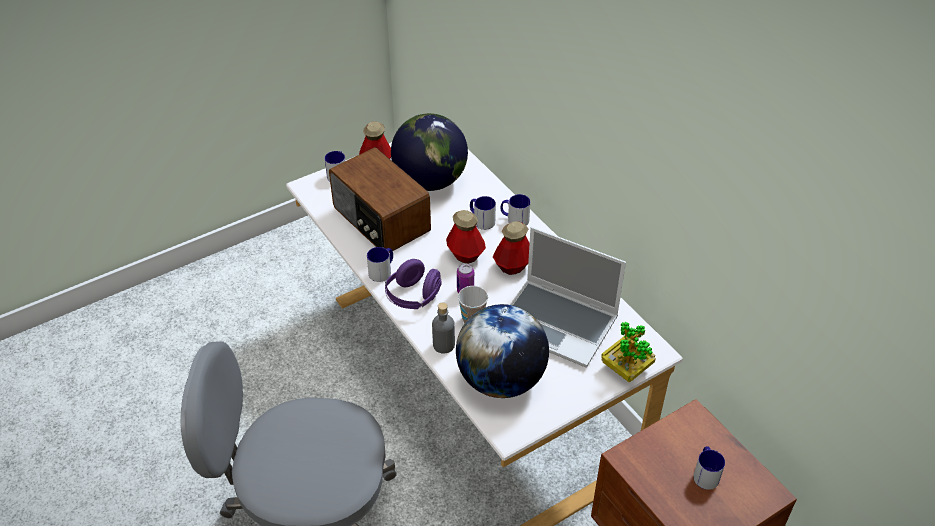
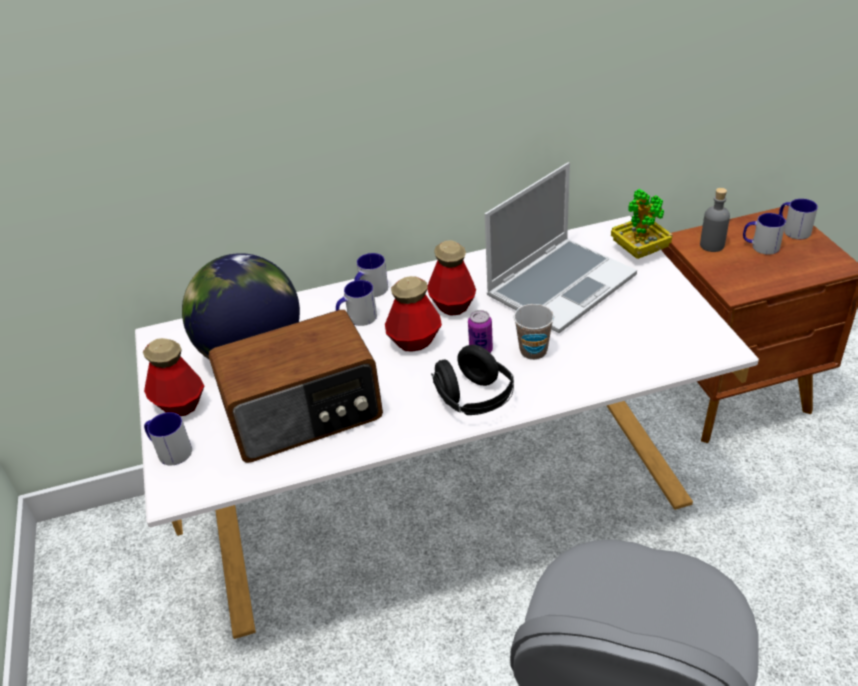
camera: 70 degrees left, 5 degrees down
(382, 271) = (411, 424): mug -> mug (792, 230)
(413, 297) = (474, 399): purple headphones -> black headphones
(443, 345) = (571, 382): grey bottle -> grey bottle (712, 245)
(501, 380) = (640, 342): globe -> none

